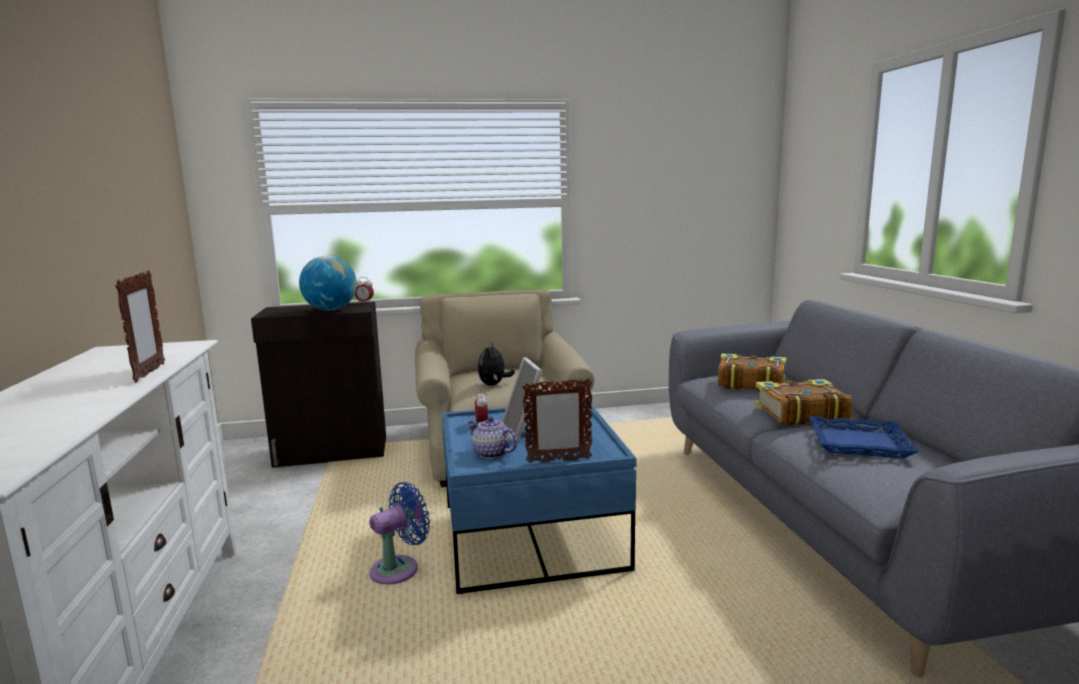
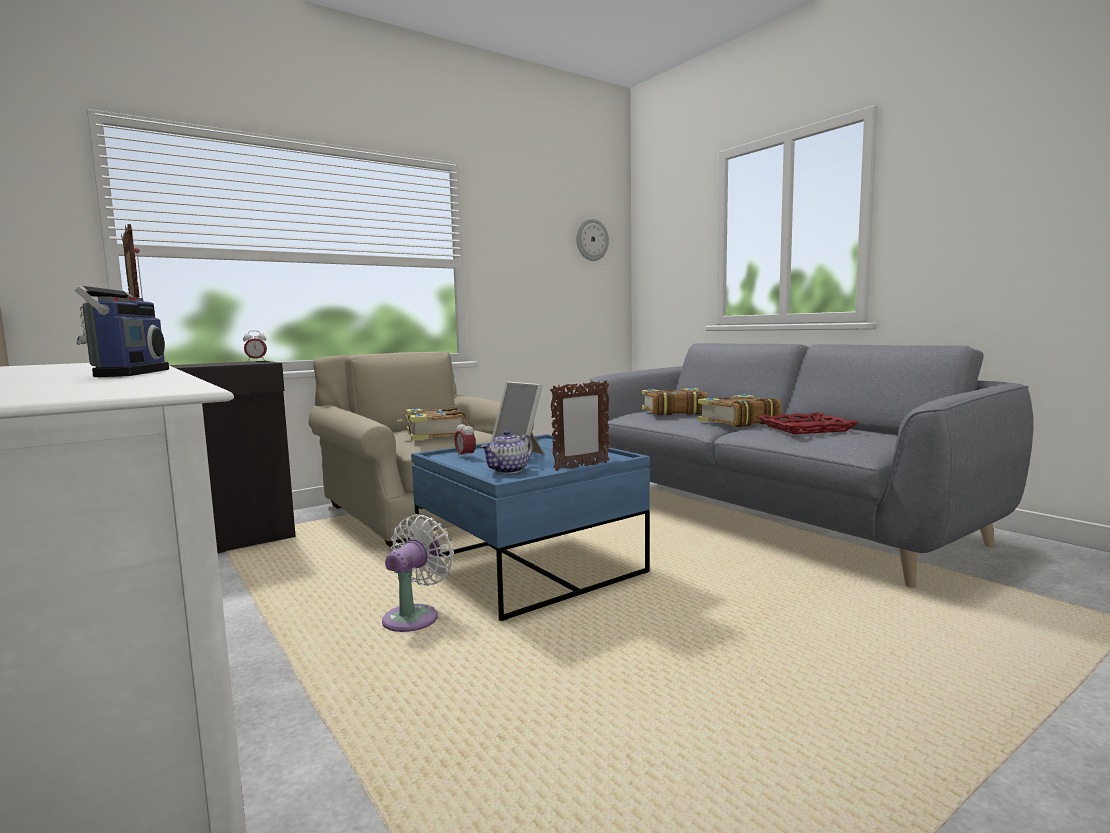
camera: 25 degrees left, 5 degrees down
(89, 404) = (127, 373): none -> radio
(330, 310) = (225, 364): globe -> none
(399, 569) = (414, 617): blue fan -> white fan
(491, 453) = (508, 470): teapot -> teapot turned 60 degrees counterclockwise
(494, 384) = (434, 434): plush toy -> book
(726, 165) = (591, 240): none -> wall clock
(859, 444) = (806, 428): blue tray -> red tray

